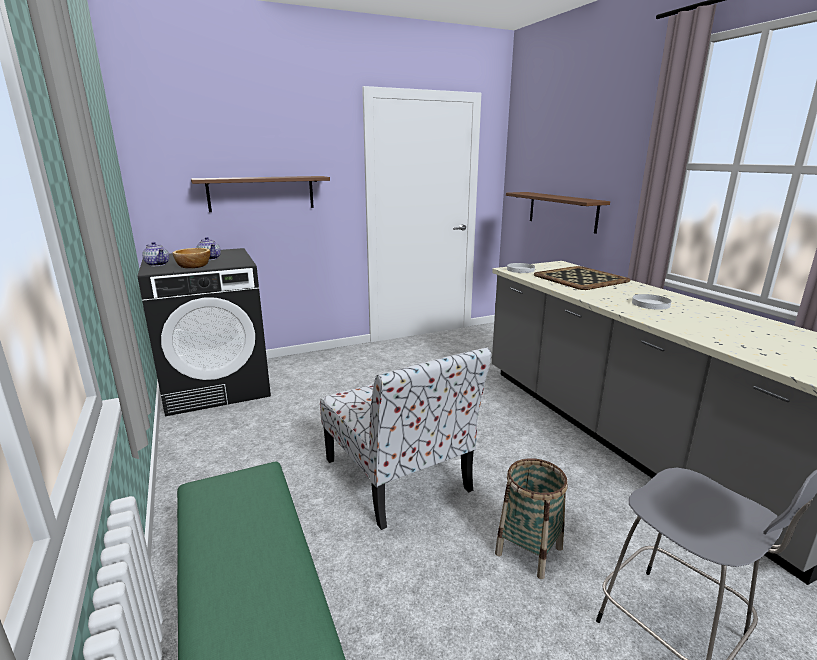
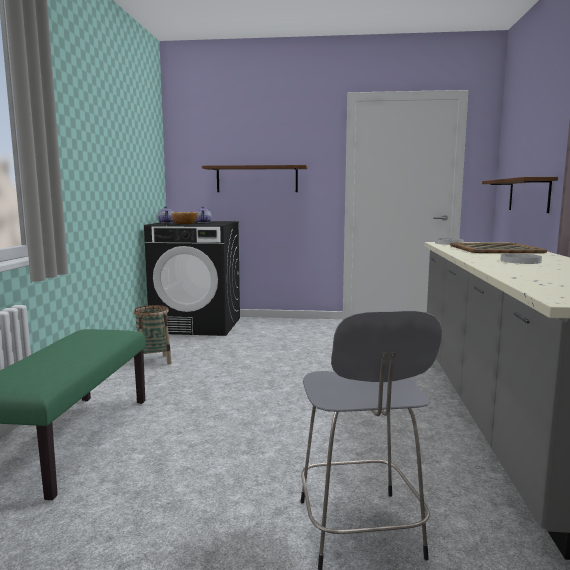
camera: 30 degrees right, 10 degrees down
(399, 477) = (259, 392): chair -> none
(528, 550) = (303, 453): basket -> basket (153, 361)

